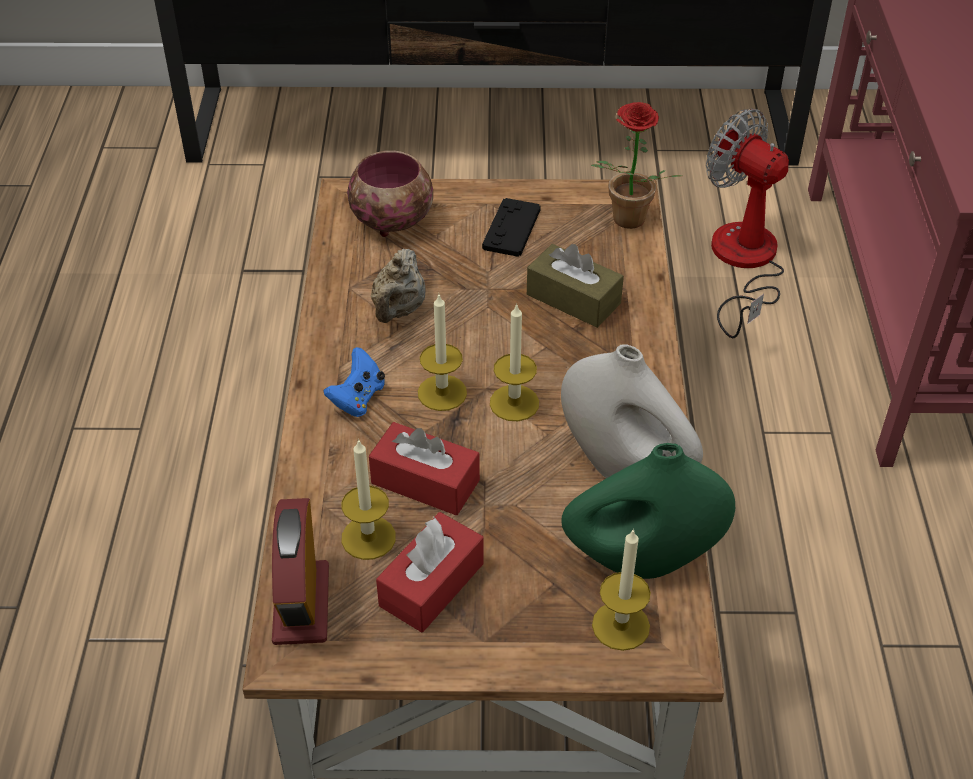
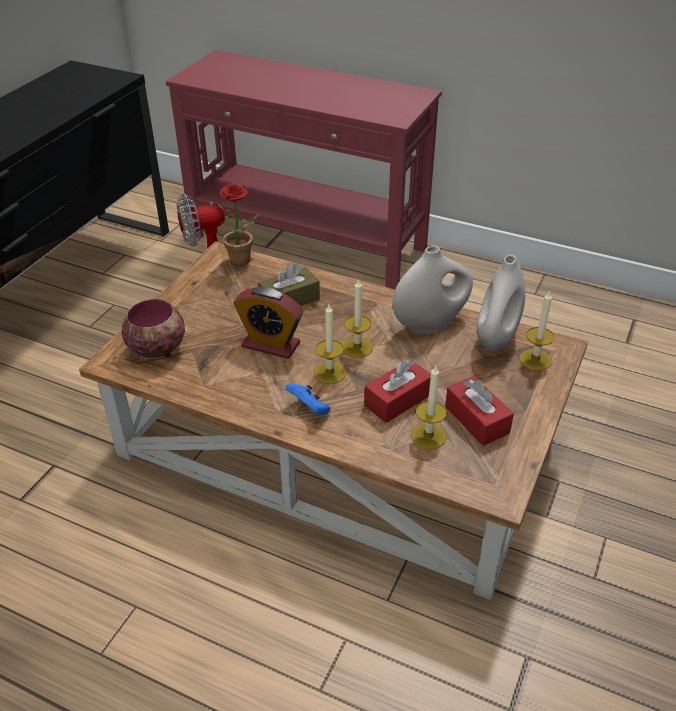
camera: 65 degrees left, 5 degrees down
(301, 604) = (466, 479): alarm clock -> alarm clock (270, 345)
(398, 310) = (244, 370): beige teapot -> none
(511, 229) = (209, 304): black game controller -> none
(641, 561) = (496, 339): green vase -> white vase

